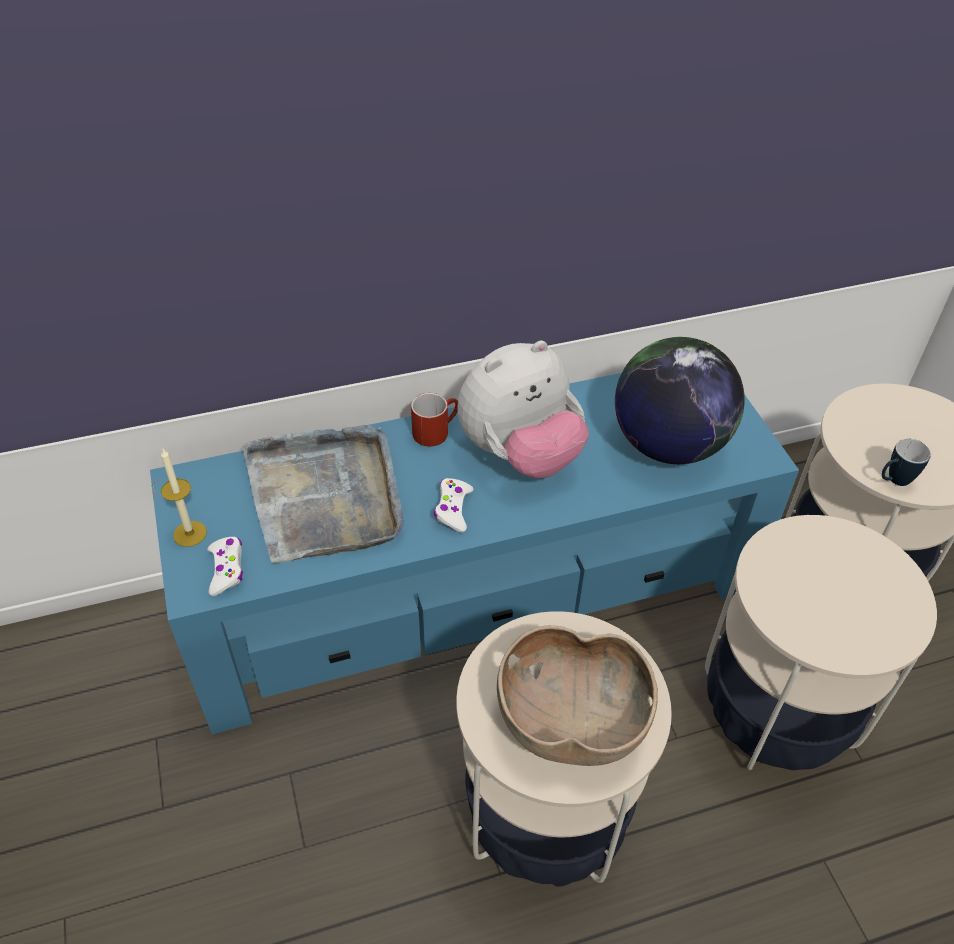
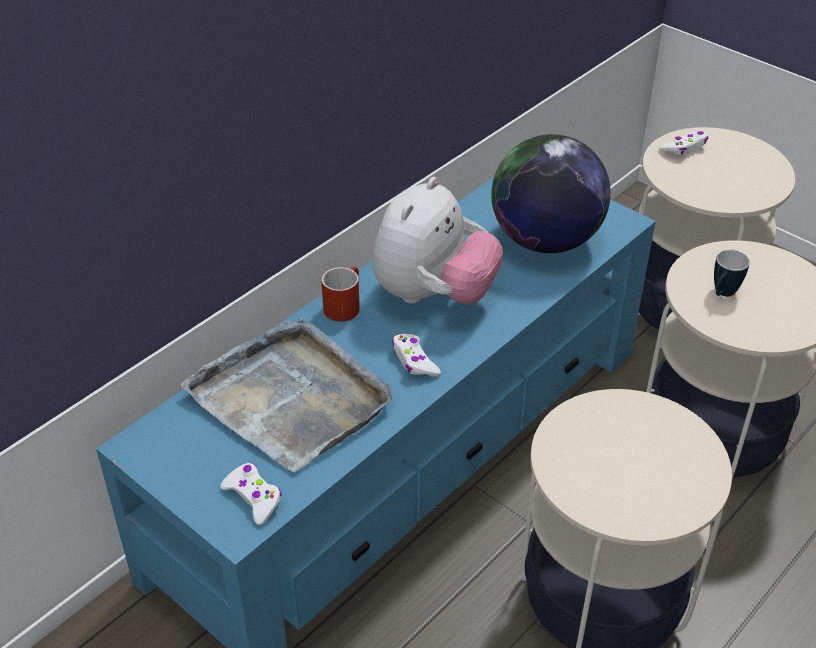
camera: 30 degrees left, 5 degrees down
(190, 533) = (190, 484): candle -> none
(571, 722) = (649, 472): brown bowl -> none
(887, 406) = (684, 148): none -> white game controller
(893, 481) = (731, 200): mug -> mug (722, 294)

